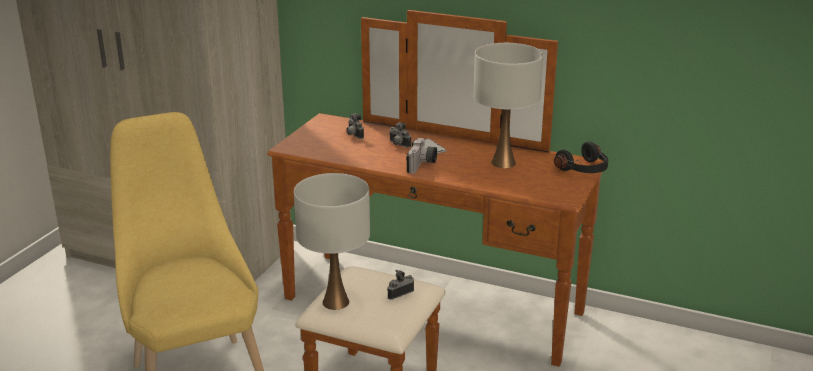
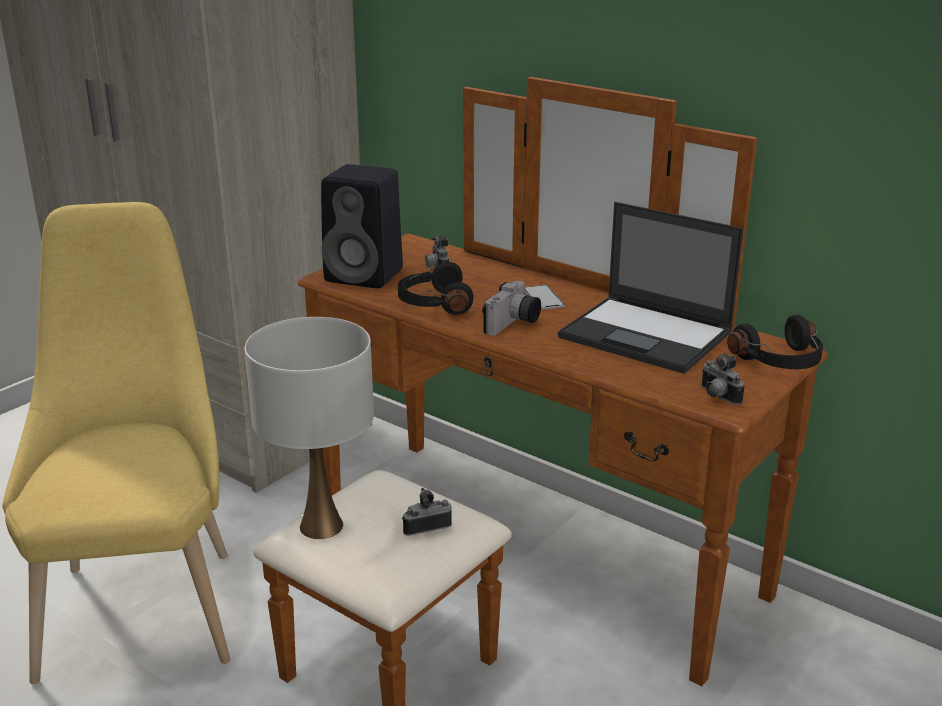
camera: 15 degrees right, 0 degrees up
(311, 144) = (366, 275): none -> black speaker
(365, 157) = (433, 303): none -> black headphones
(398, 145) = (495, 290): camera -> camera (717, 397)
(503, 163) = (647, 335): white table lamp -> laptop

